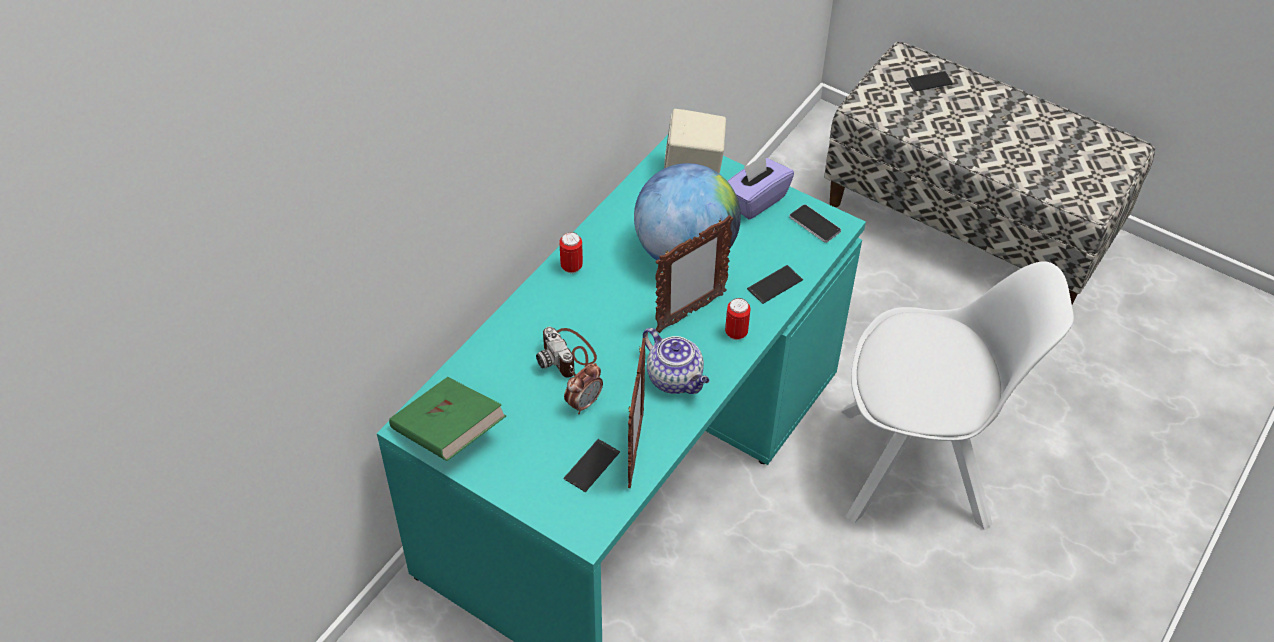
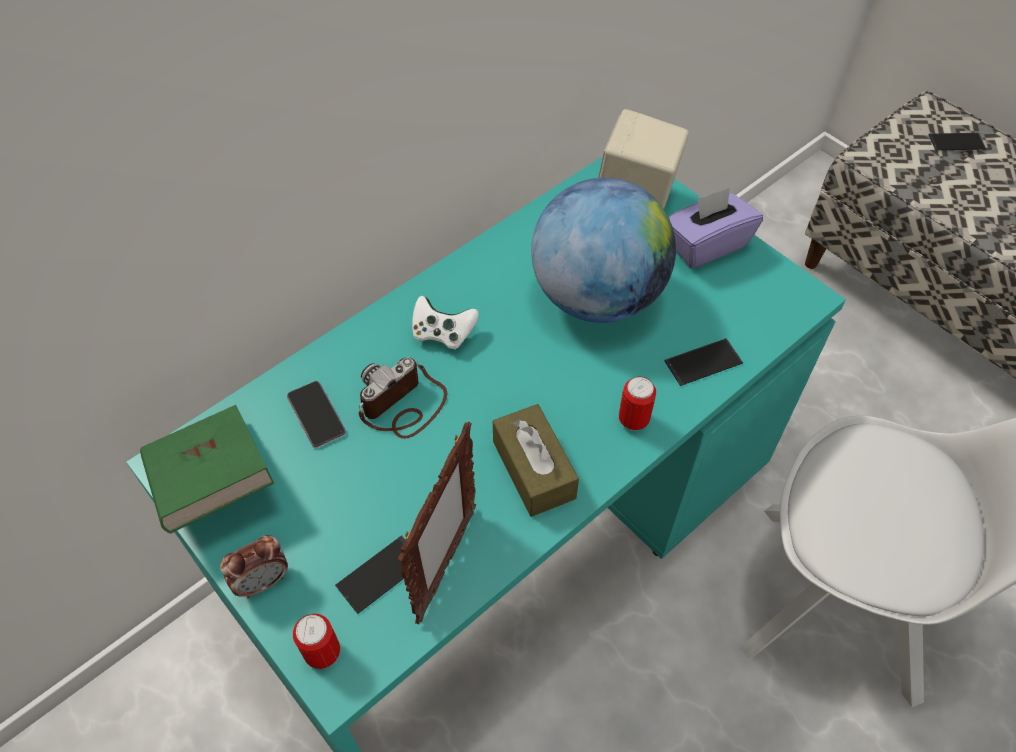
camera: 15 degrees right, 5 degrees up
(568, 355) = (403, 406): camera -> camera turned 60 degrees clockwise
(571, 267) = (448, 288): can -> can (323, 653)
(579, 300) = (442, 333): none -> white game controller
(584, 403) = (401, 478): alarm clock -> alarm clock (263, 581)
(676, 379) = (533, 469): teapot -> brown tissue box
(690, 313) = (579, 379): picture frame -> none
(814, 224) = (776, 290): phone -> phone (316, 415)

